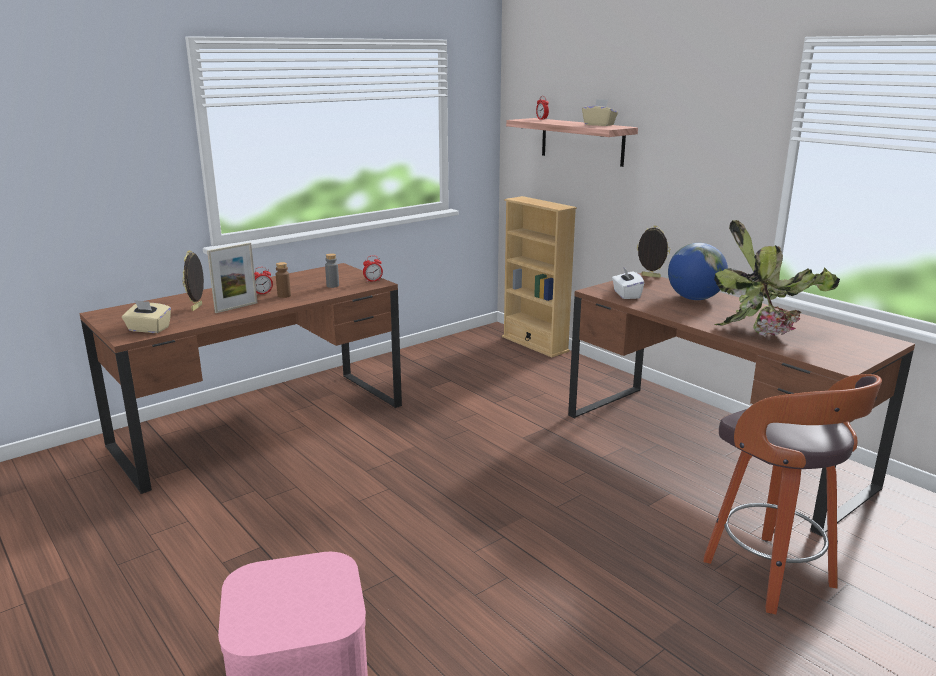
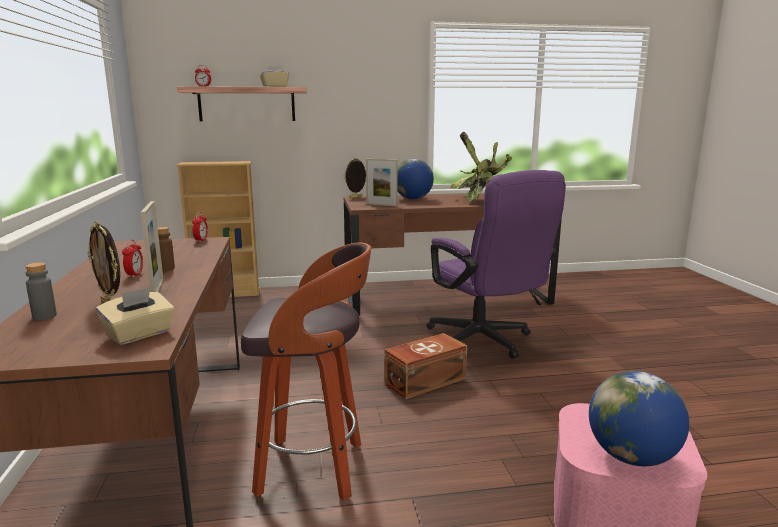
camera: 60 degrees left, 5 degrees down
(259, 604) = (632, 457): none -> globe
(332, 285) = (180, 252): grey bottle -> grey bottle (44, 316)
(461, 497) = (424, 381): none -> brown storage box
(602, 510) = (485, 342): none -> purple office chair
(626, 295) = (381, 205): white tissue box -> picture frame
(771, 576) = (582, 324): stool -> stool (314, 468)

